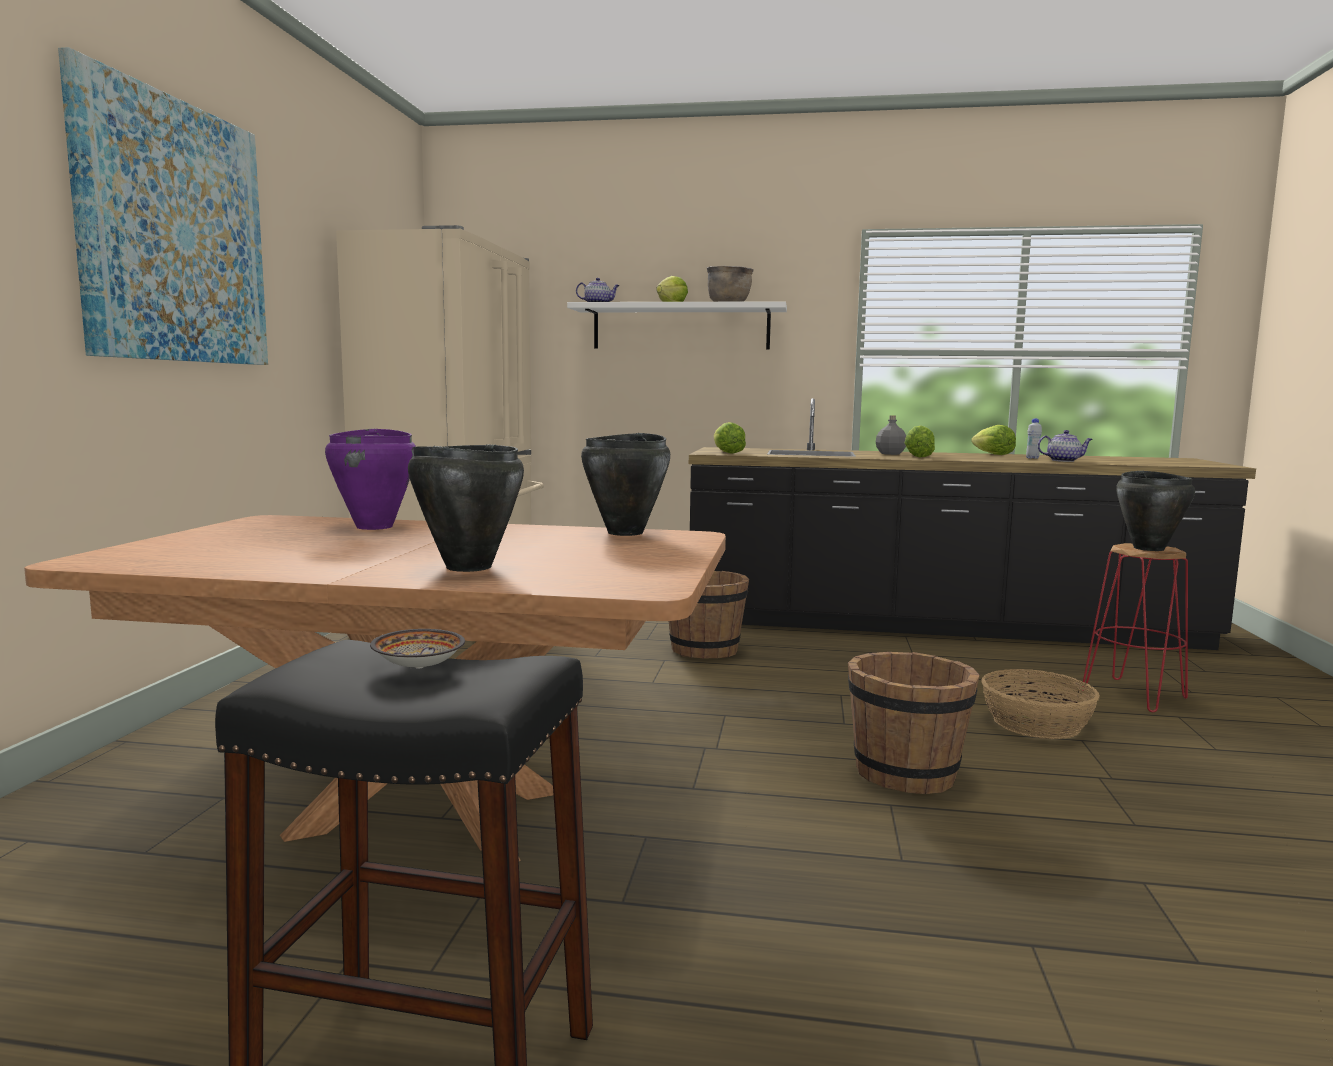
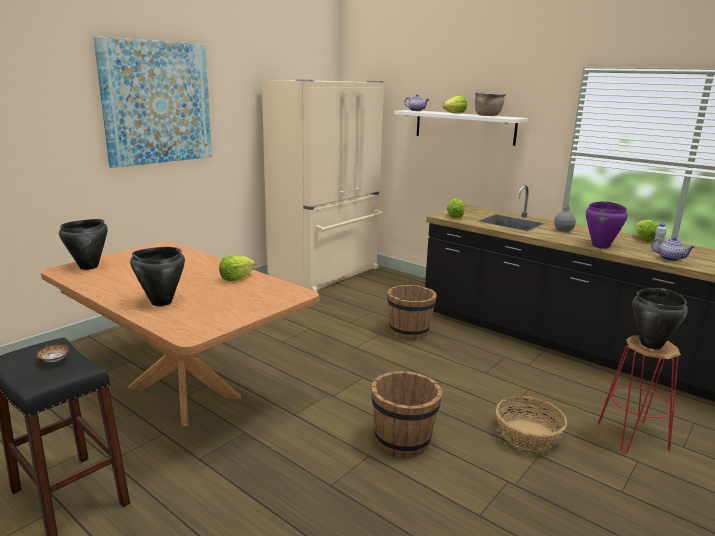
camera: 30 degrees right, 10 degrees up
(375, 527) = (189, 260): purple cooking pot -> purple cooking pot (601, 246)
(626, 533) = (275, 285): black cooking pot -> black cooking pot (89, 267)
(918, 456) = (571, 237): lettuce -> lettuce (236, 278)

